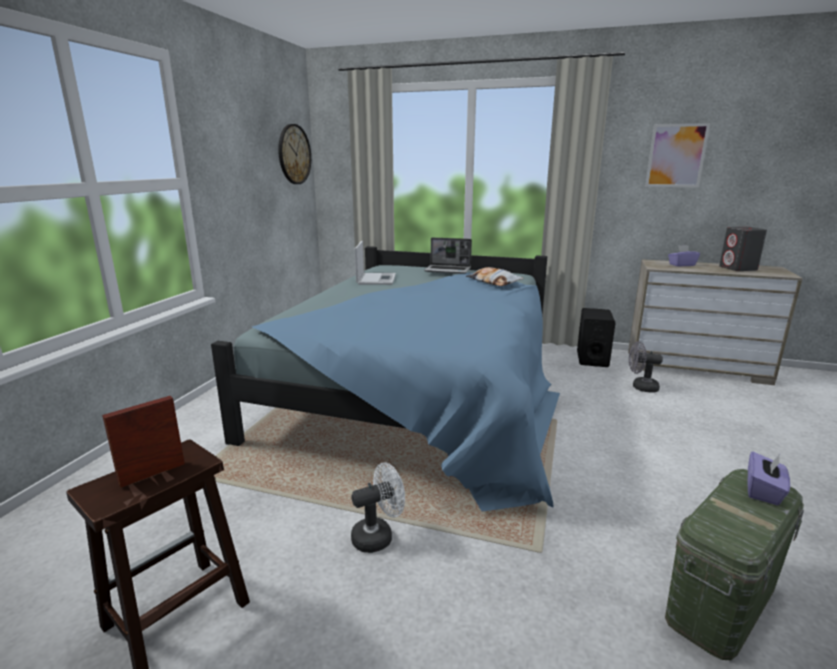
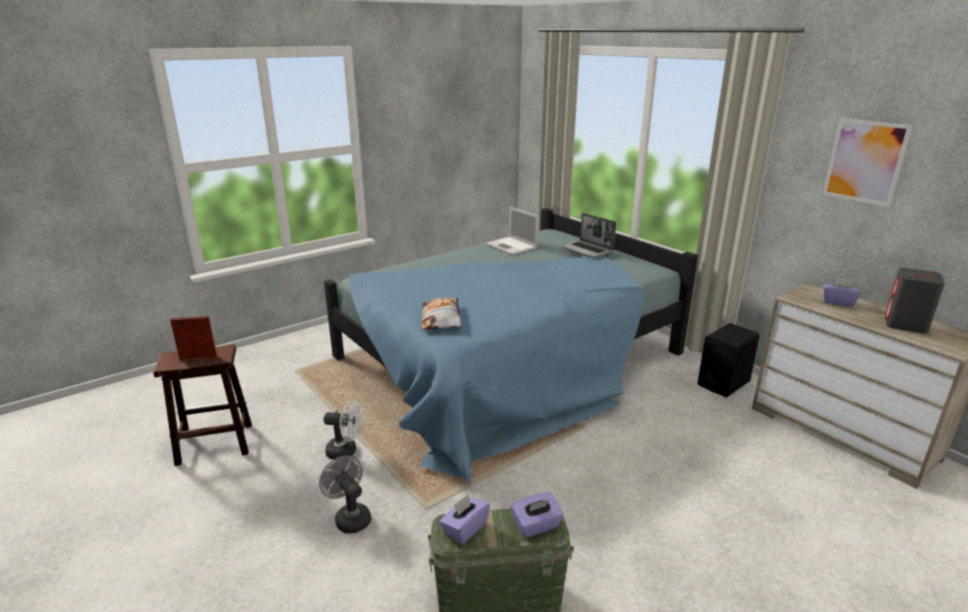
camera: 35 degrees right, 5 degrees up
(294, 154) = (491, 112): wall clock -> none
(376, 279) = (512, 246): laptop -> laptop turned 105 degrees clockwise
(493, 282) = (605, 273): pillow -> pillow (441, 319)
(640, 387) = (727, 429): grey fan -> grey fan (350, 517)
(729, 525) = (465, 529): none -> purple tissue box

